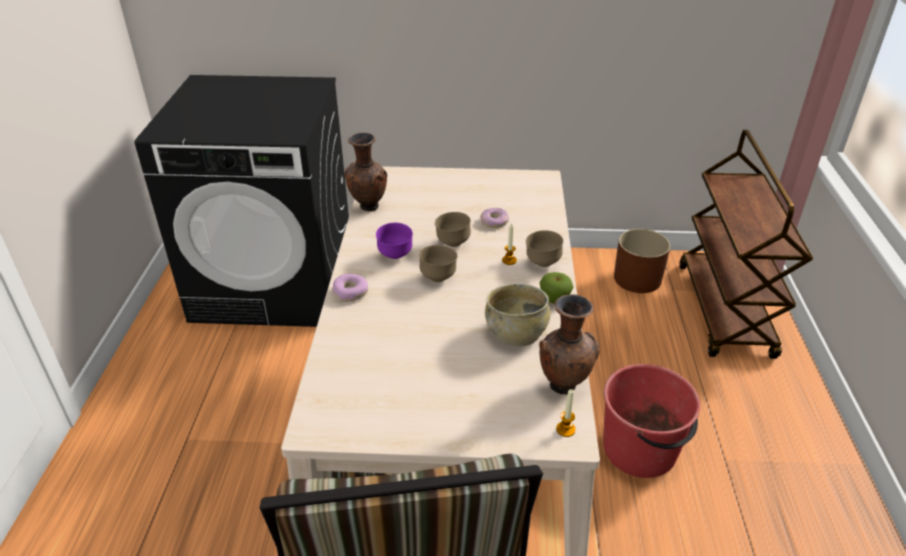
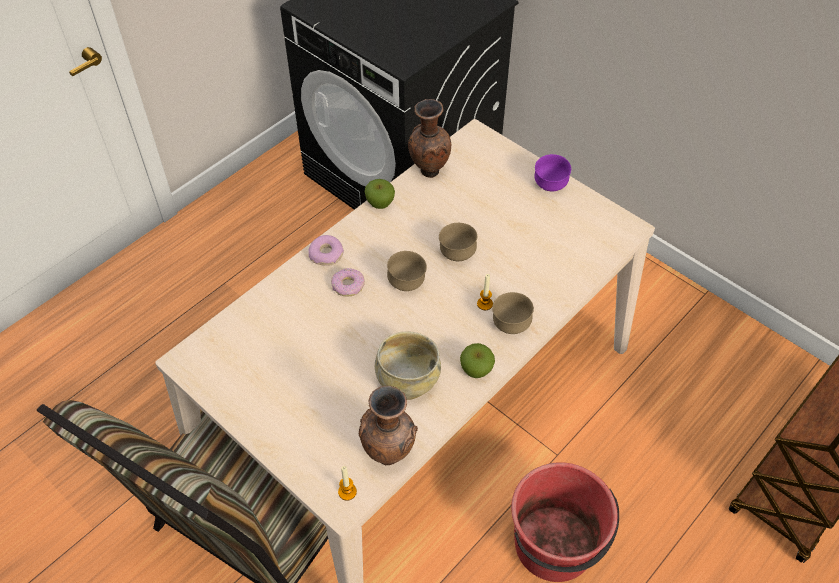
camera: 40 degrees right, 15 degrees up
(355, 242) = (380, 204): none -> apple
(395, 256) = (397, 239): purple bowl -> purple bowl (550, 186)
(494, 221) = (520, 253): donut -> donut (348, 286)
(637, 279) = (751, 377): brown planter -> none

